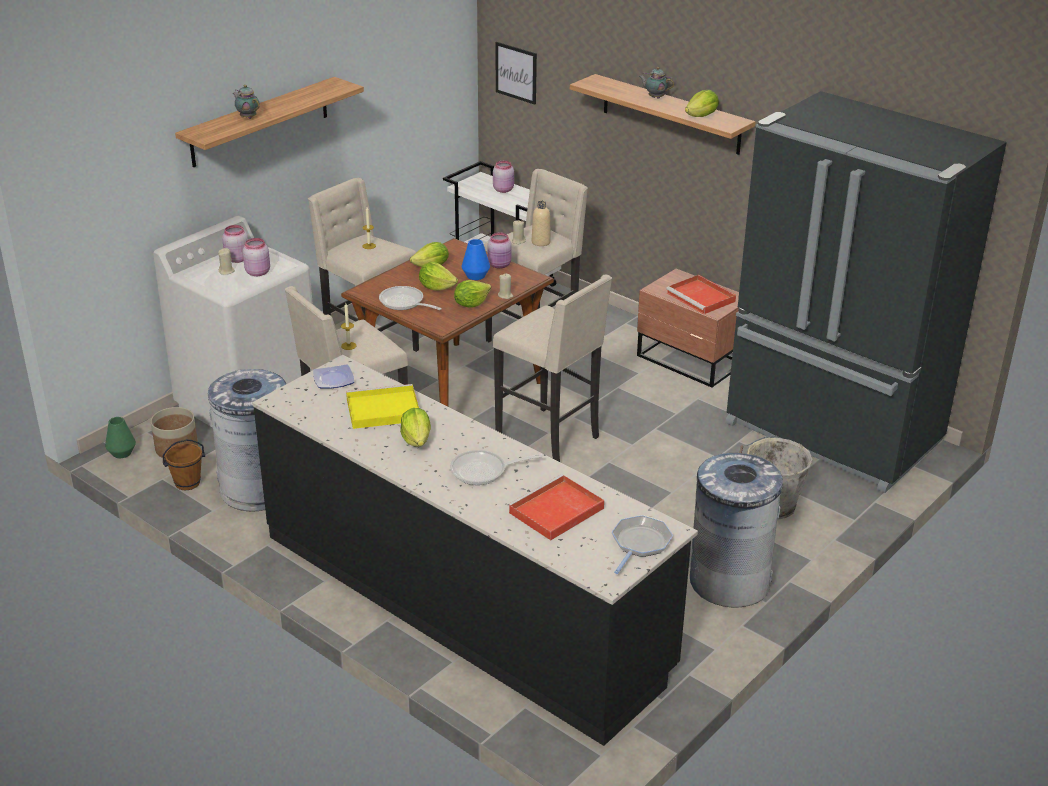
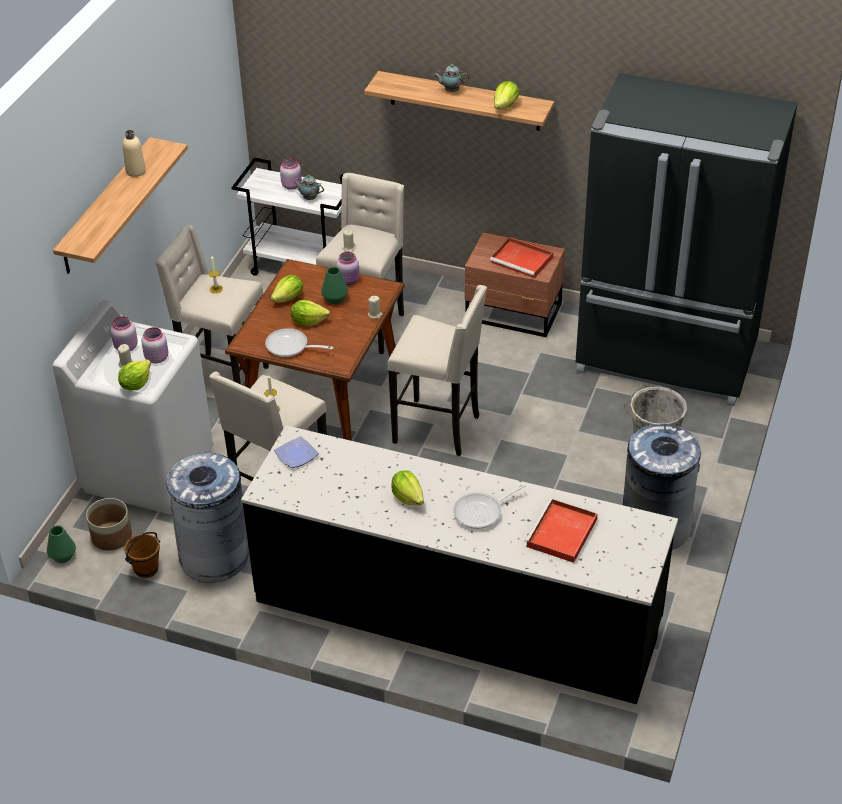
camera: 20 degrees left, 10 degrees up
(247, 117) = (107, 212): teapot -> teapot (309, 198)
(381, 410) = (359, 475): yellow tray -> none
(471, 304) = (350, 332): lettuce -> lettuce (135, 384)
(475, 276) = (335, 299): blue vase -> green vase
(516, 72) = (287, 74): picture -> none
(541, 242) = (370, 244): beige bottle -> beige bottle (136, 171)
(640, 543) = (642, 544): frying pan -> none

